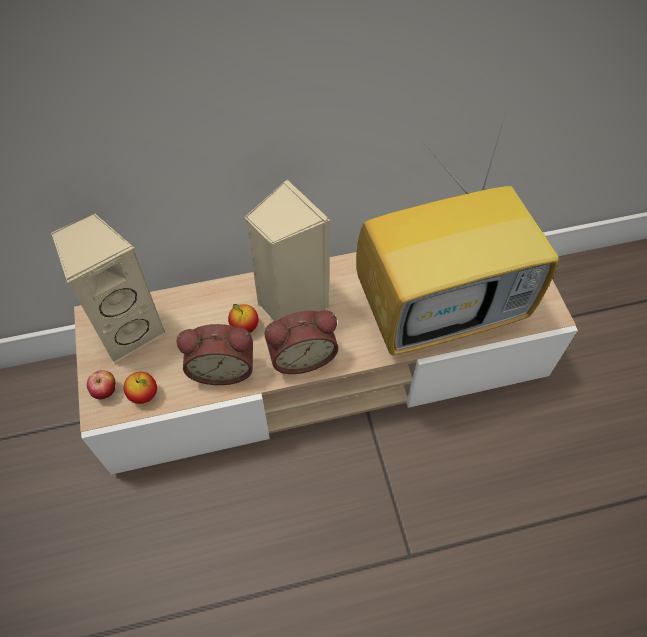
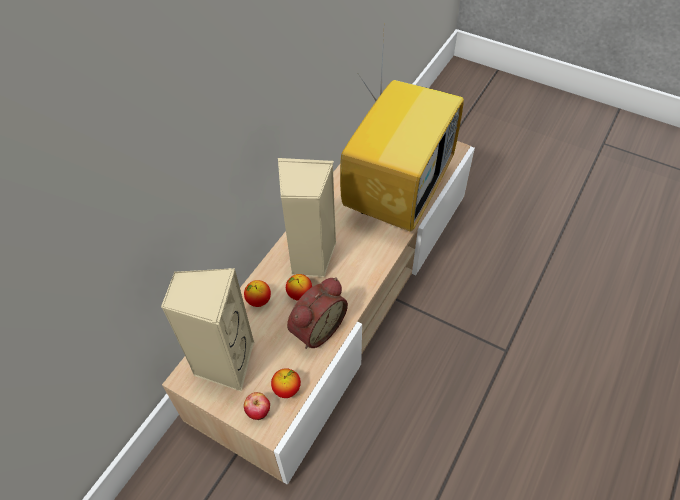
camera: 45 degrees left, 5 degrees down
(209, 304) = (259, 300): none -> apple
(301, 355) = (354, 280): alarm clock -> none

